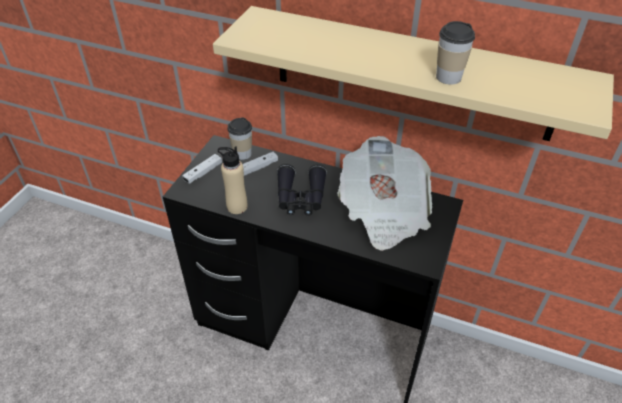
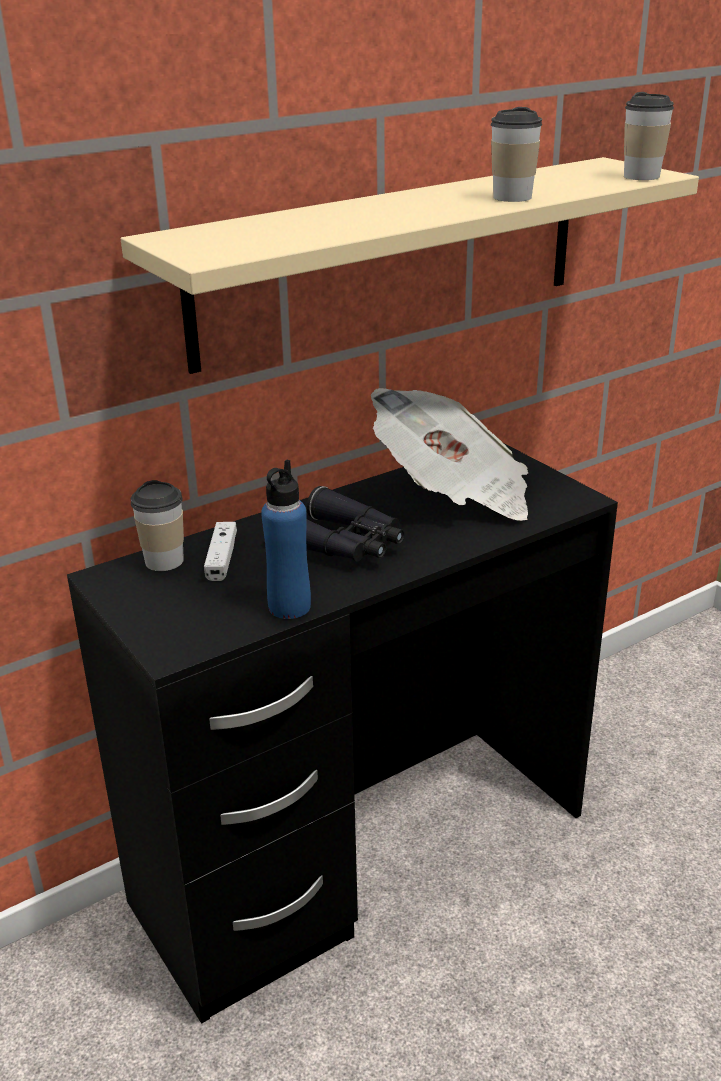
camera: 55 degrees left, 15 degrees down
(203, 173) = (155, 615): white game controller -> none
(237, 206) = (289, 607): beige bottle -> blue bottle
(571, 106) = (641, 176): none -> cup

